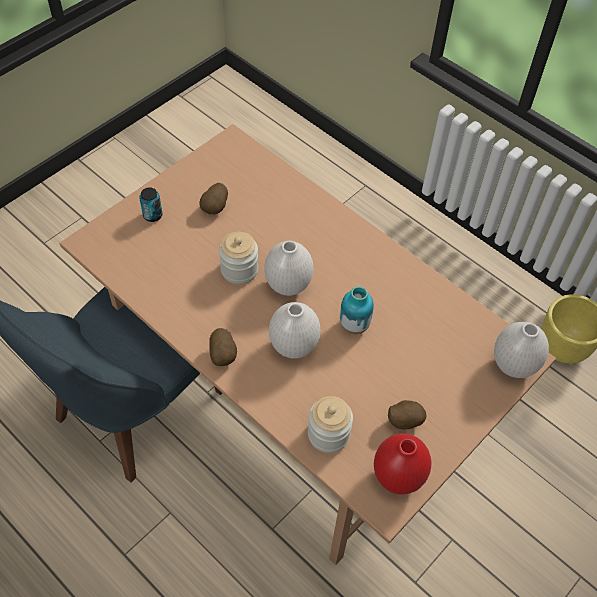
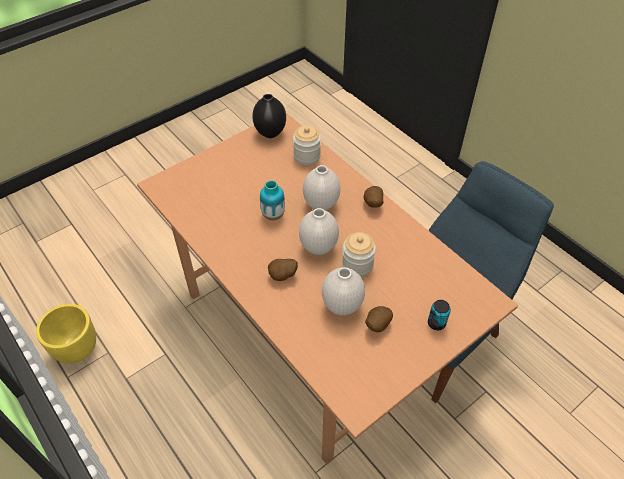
camera: 170 degrees left, 5 degrees down
(397, 477) = (270, 133): red vase -> black vase
(404, 421) = (257, 158): potato -> potato (283, 276)
(514, 366) = (169, 180): white vase -> white vase (341, 306)

